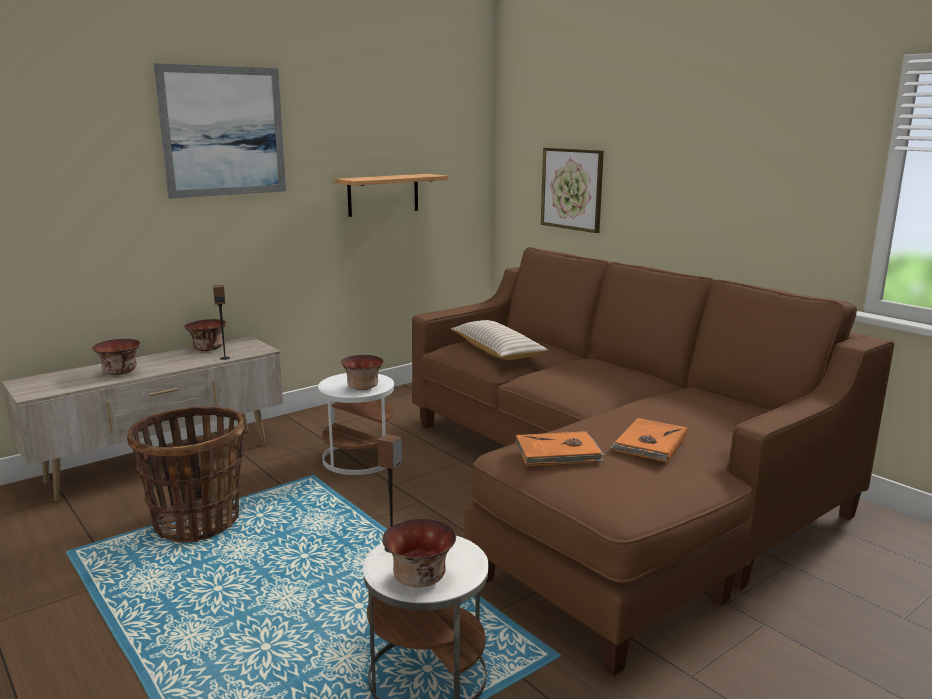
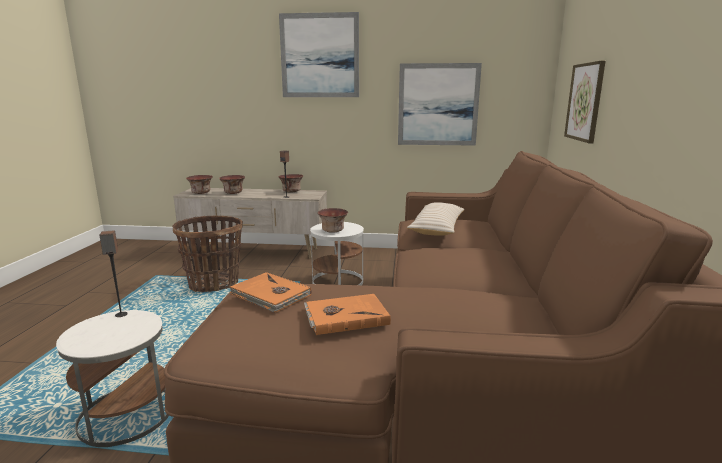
camera: 45 degrees right, 0 degrees up
(383, 194) = (438, 105): shelf -> picture
(420, 578) = (86, 336): bowl -> bowl (201, 193)

